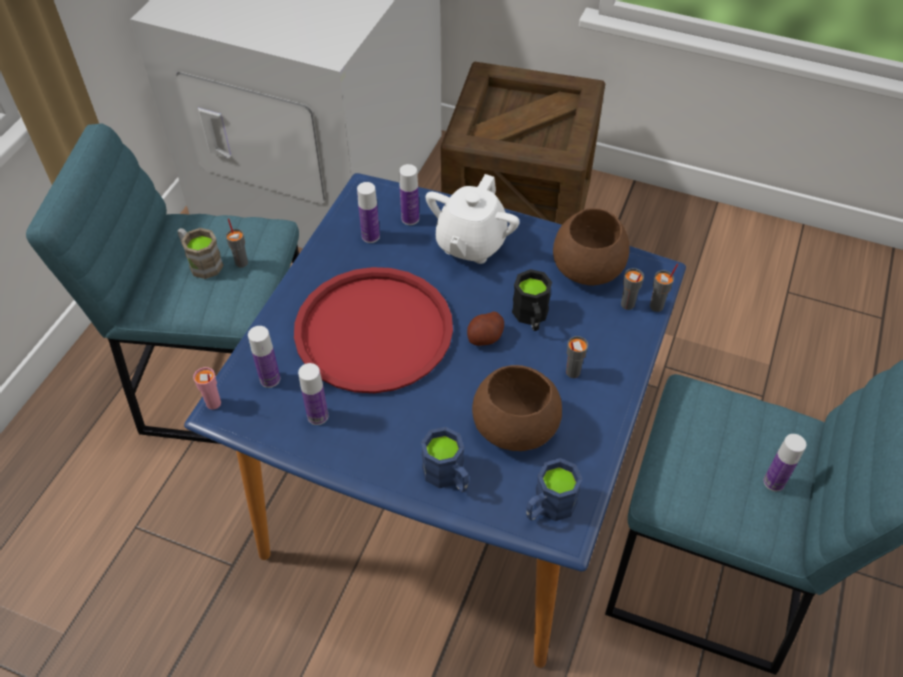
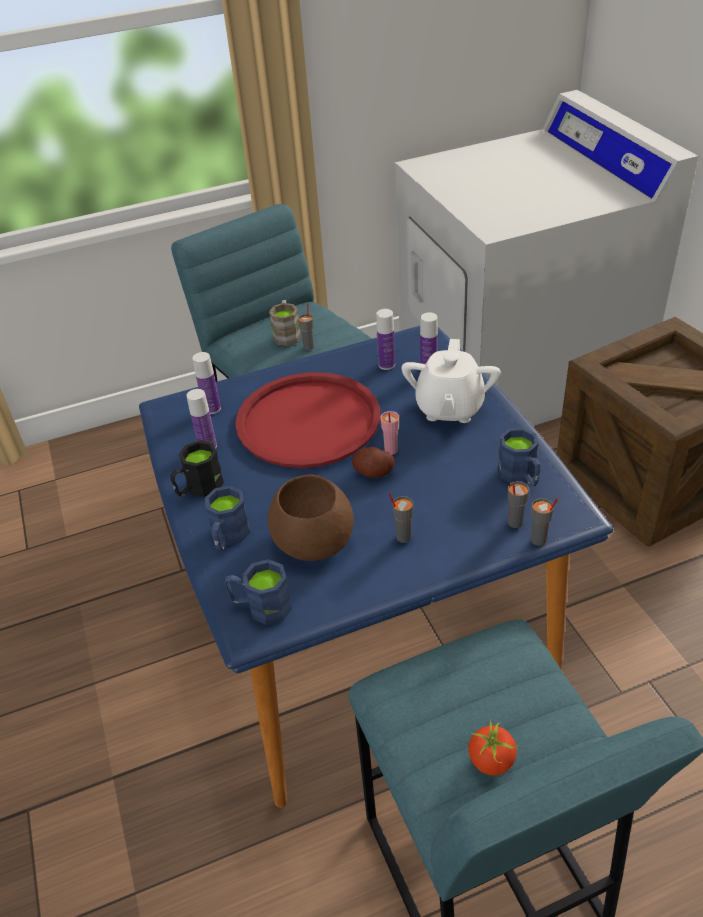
camera: 50 degrees right, 10 degrees down
(213, 403) = (166, 401): pink cup -> pink cup (390, 450)
(470, 244) = (449, 408): white teapot -> white teapot turned 60 degrees counterclockwise
(531, 317) = (425, 481): black mug -> black mug (198, 488)
(588, 266) = (520, 476): brown bowl -> blue mug
(774, 482) = (491, 761): bottle -> tomato

